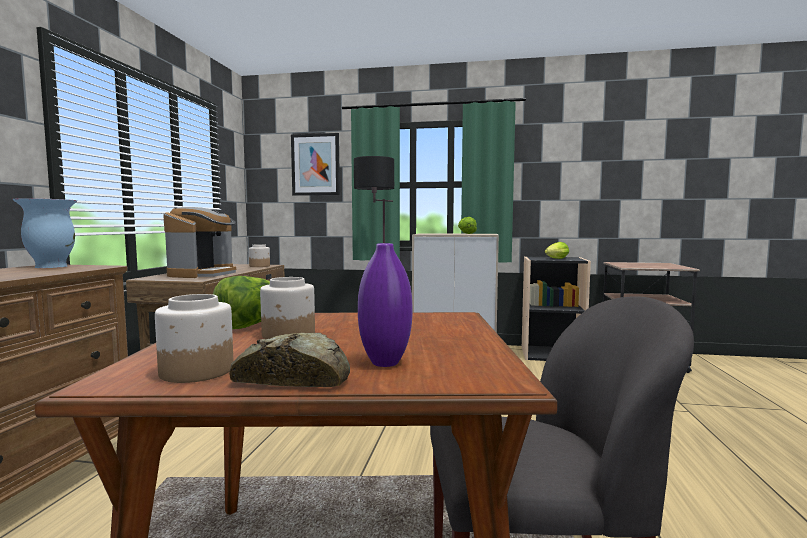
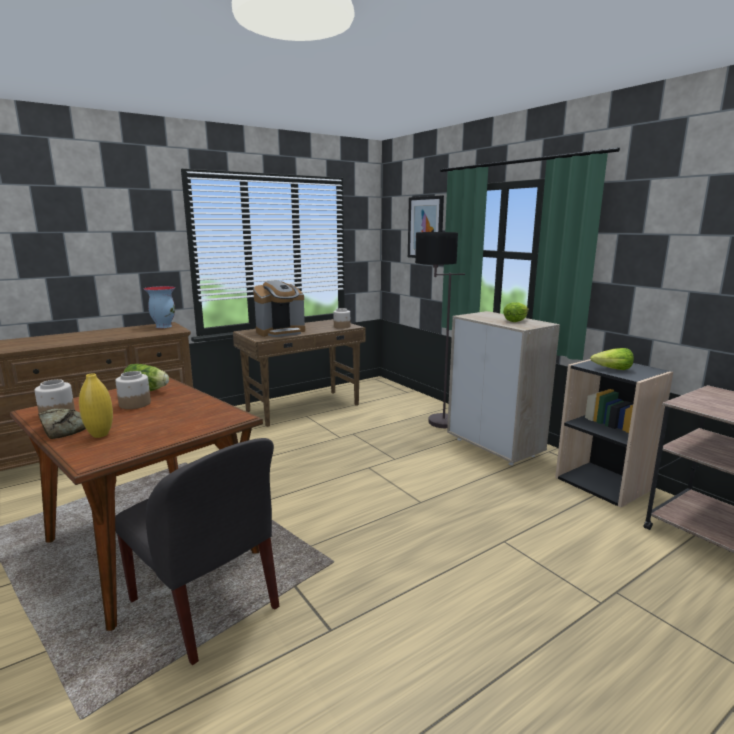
camera: 45 degrees right, 10 degrees up
(385, 363) = (100, 435): purple vase -> yellow vase

